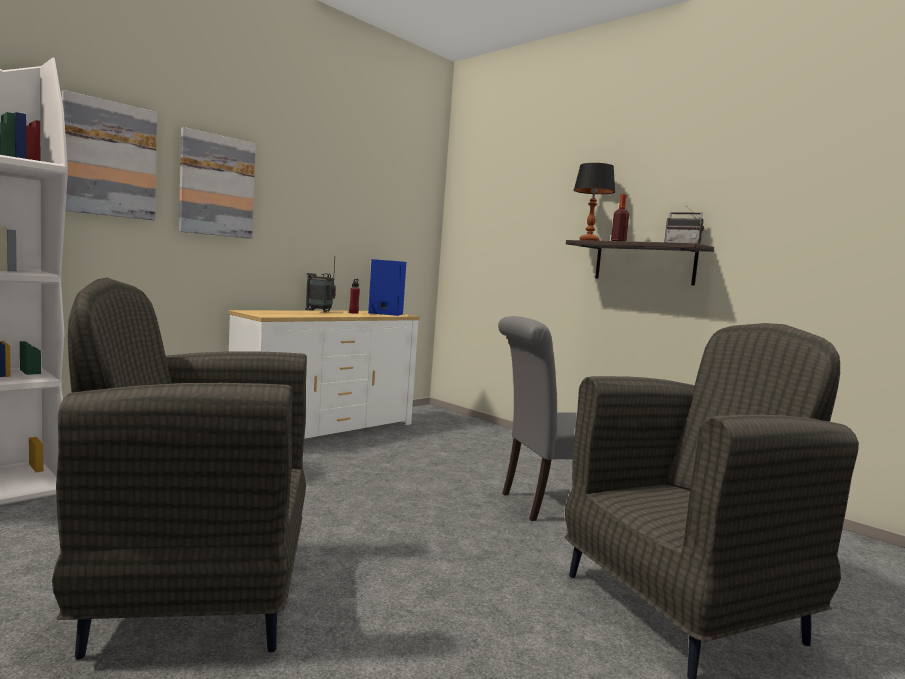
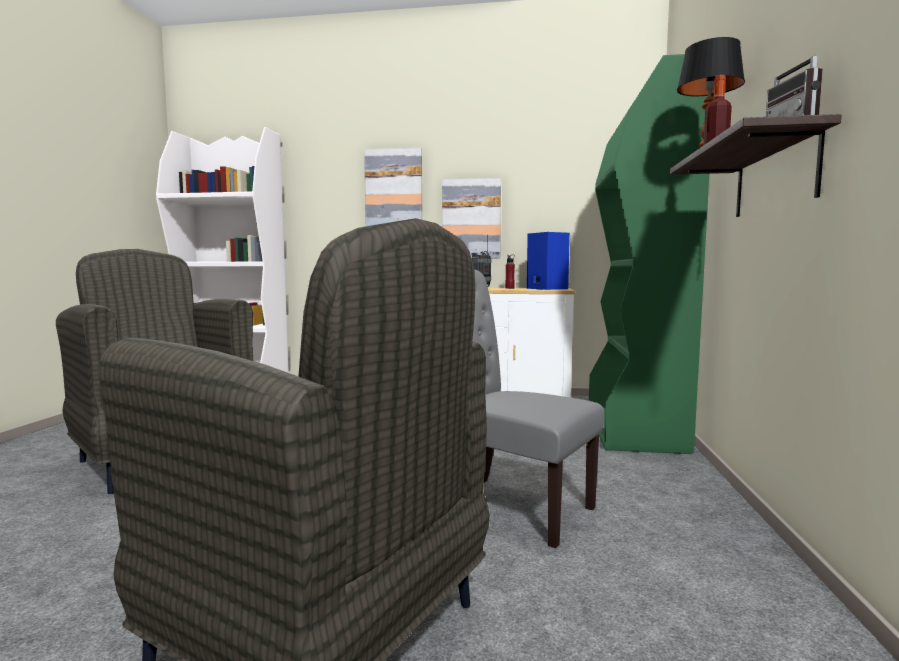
camera: 55 degrees right, 0 degrees up
(110, 159) = (321, 184): picture -> picture (471, 219)
(483, 432) = (635, 431): none -> green bookcase

